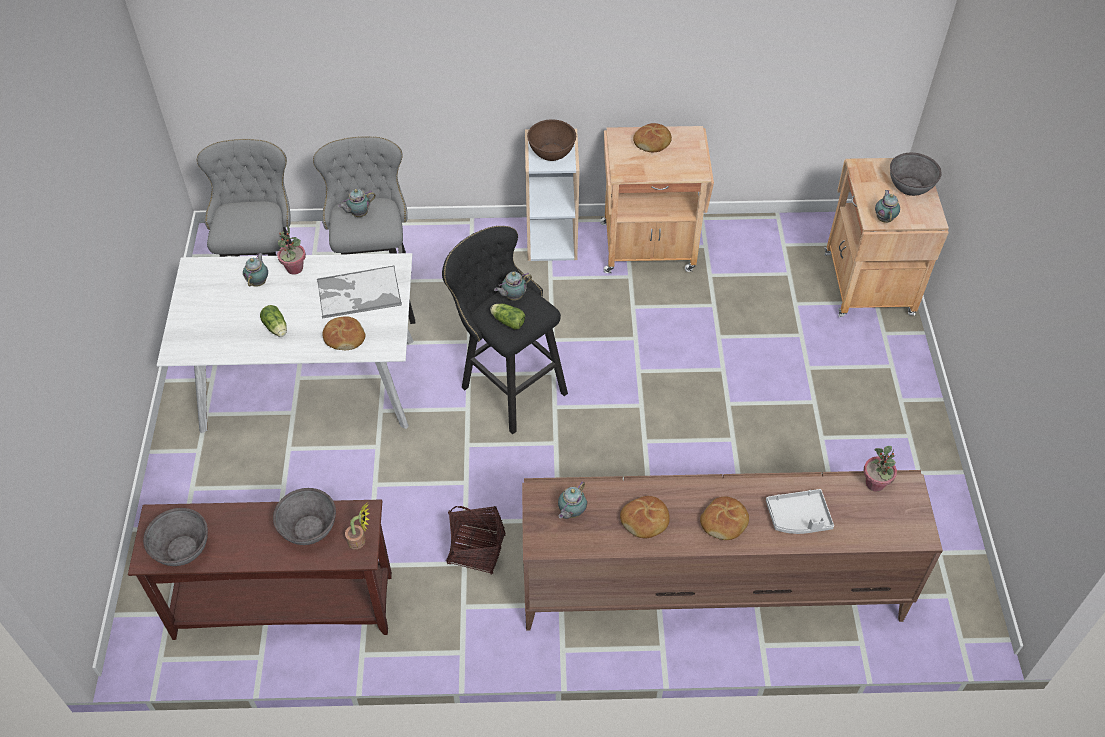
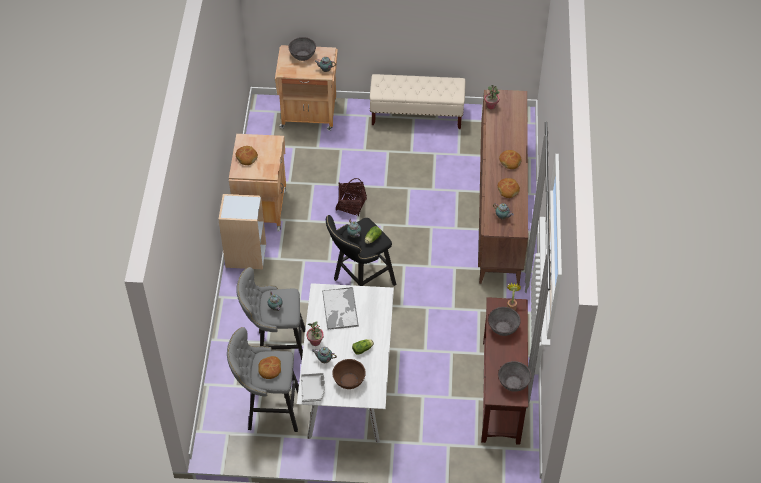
camera: 85 degrees left, 0 degrees up
(344, 337) = (374, 315): bread -> bread (269, 370)
(476, 550) = (471, 304): basket -> basket (351, 205)
(551, 152) = (242, 207): brown bowl -> brown bowl (349, 380)
(798, 517) = (508, 135): grey tray -> grey tray (313, 389)
(917, 440) = (417, 115): none -> beige bench

